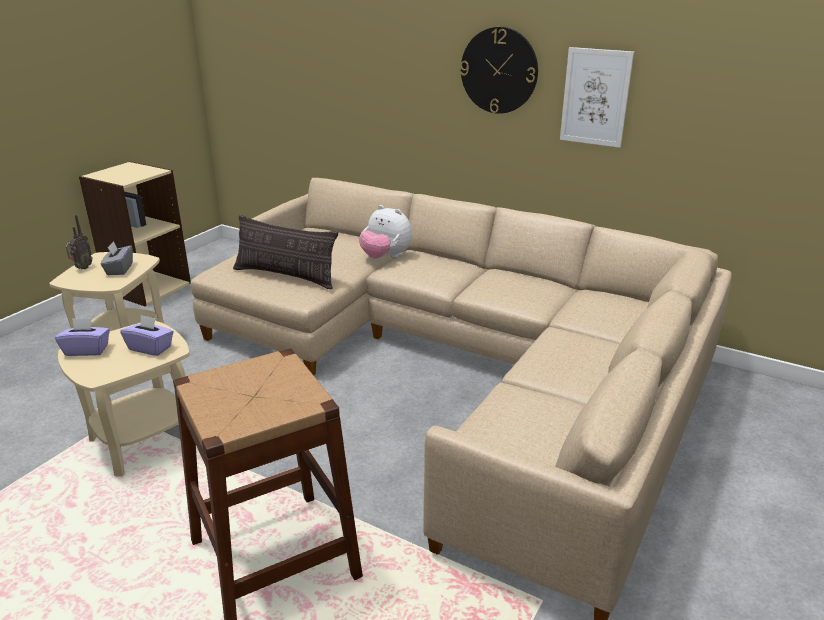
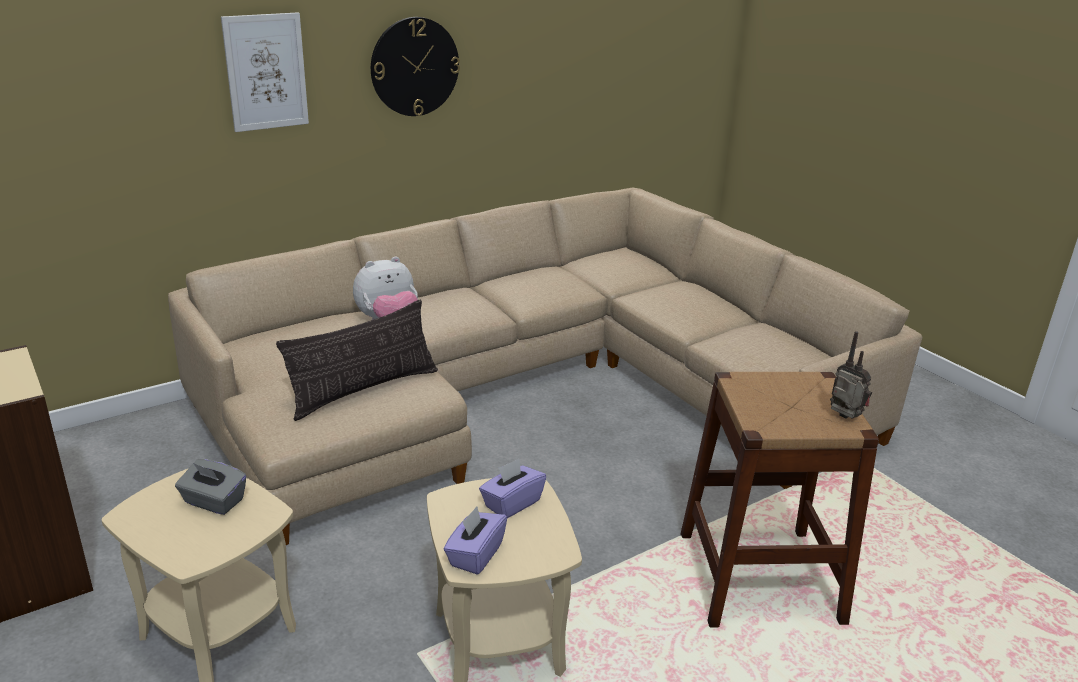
camera: 65 degrees left, 0 degrees up
(82, 268) = (158, 538): radio -> radio (844, 418)
(595, 97) = (513, 76): picture -> picture (266, 72)

